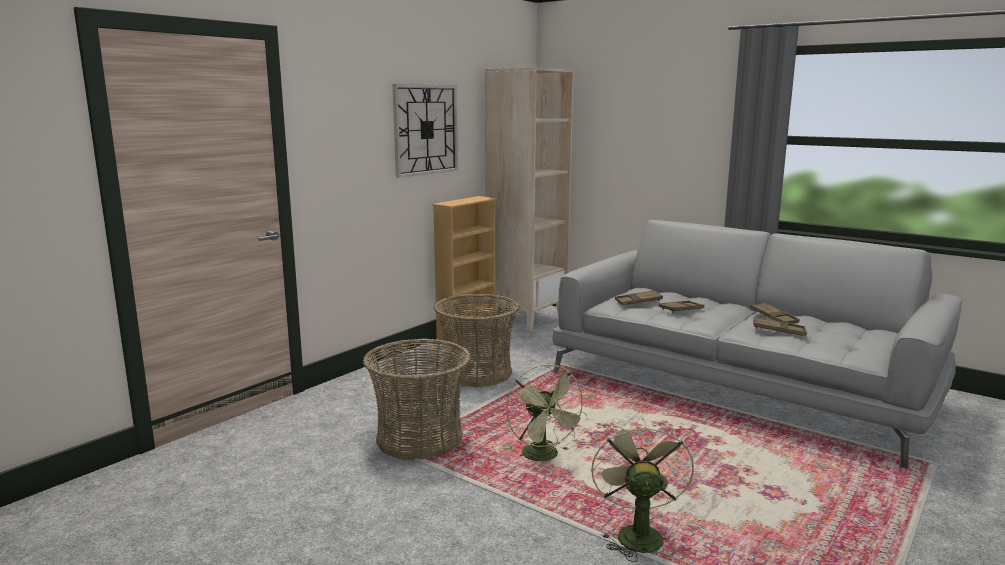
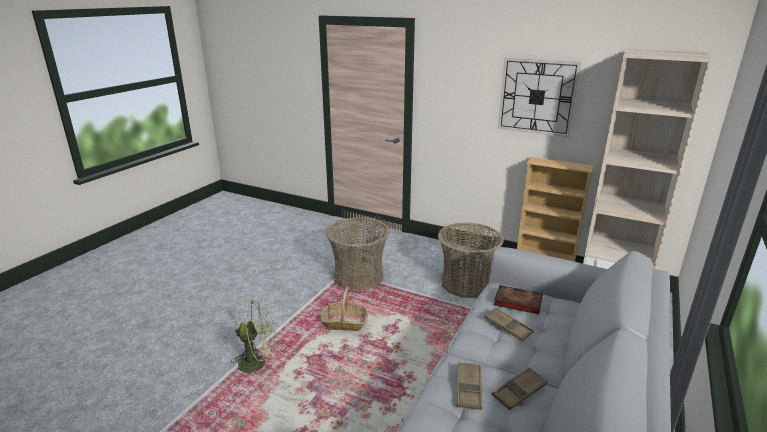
camera: 80 degrees right, 10 degrees up
(545, 457) = (345, 323): green fan -> basket
(638, 301) = (516, 302): brown tray -> book

